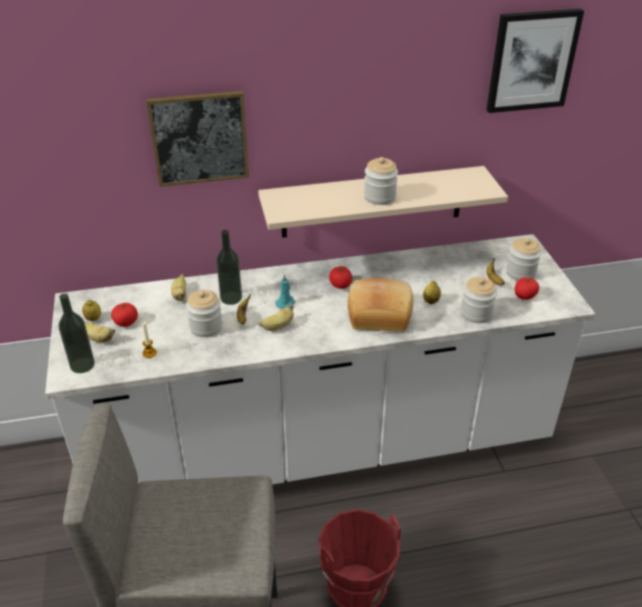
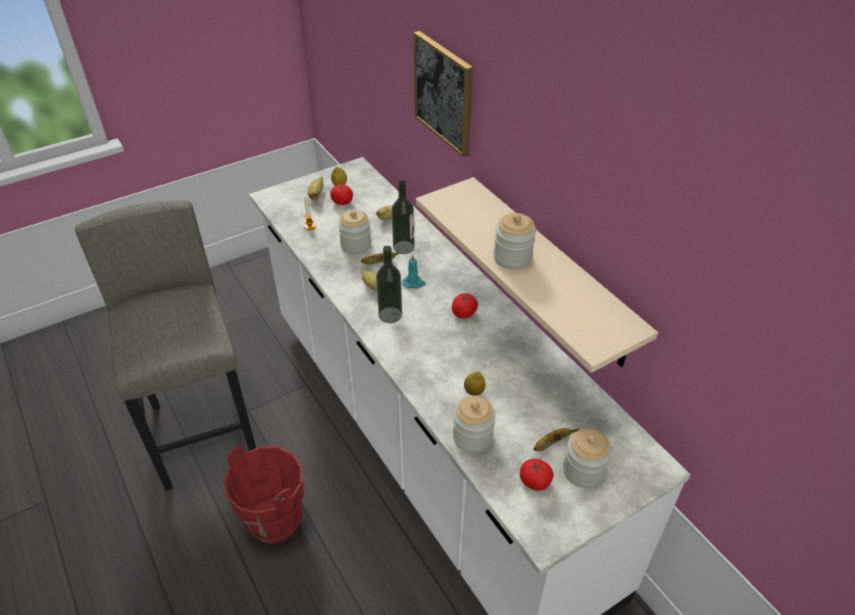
camera: 70 degrees right, 5 degrees up
(82, 365) = (283, 199): bottle -> bottle (390, 315)
(379, 314) = (430, 354): bread -> none
(532, 60) = (738, 239): picture -> none

